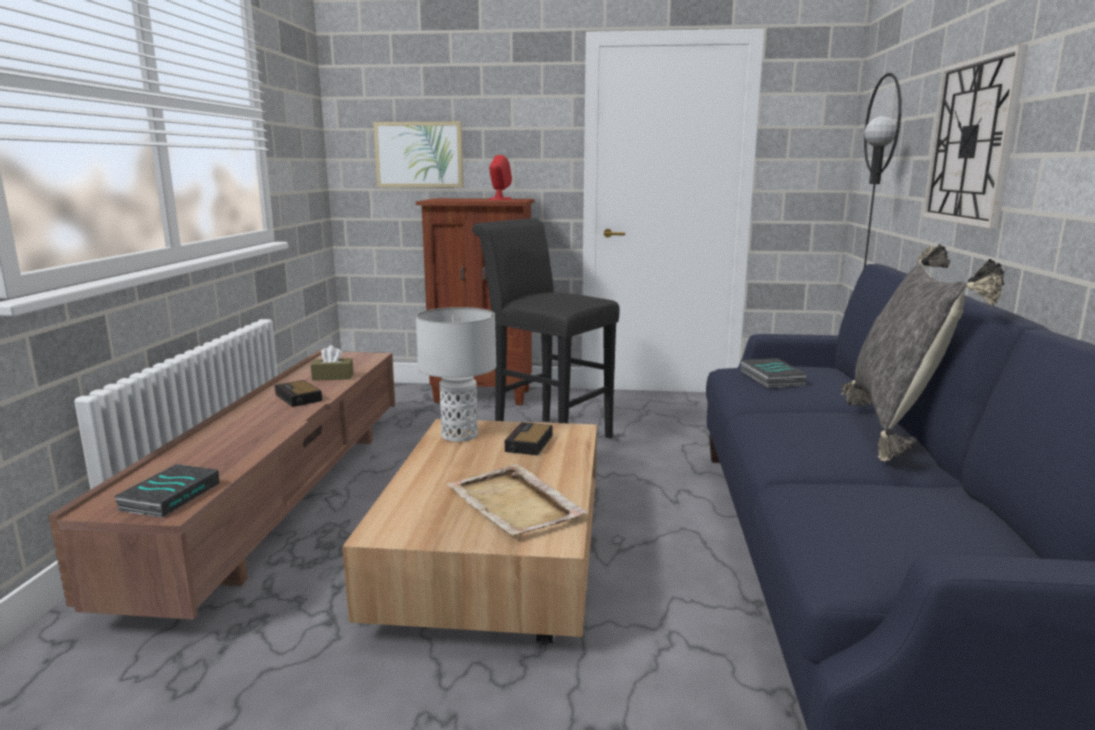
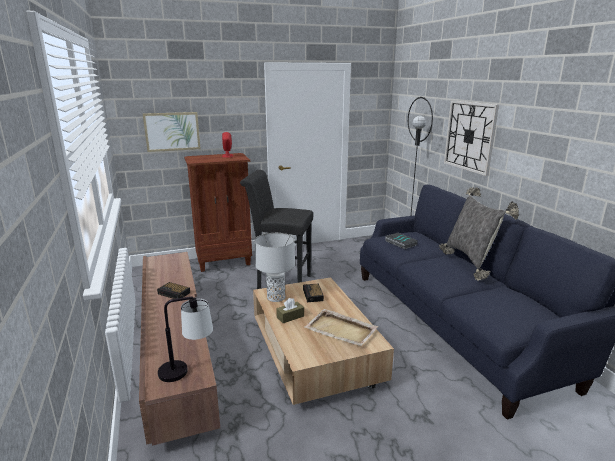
camera: 25 degrees left, 5 degrees up
(169, 496) = (187, 370): book -> table lamp
(333, 377) = (175, 275): brown tissue box -> brown tissue box (290, 317)

